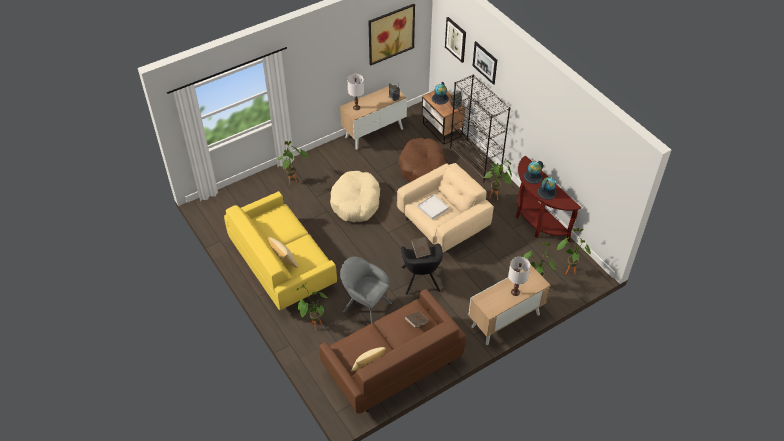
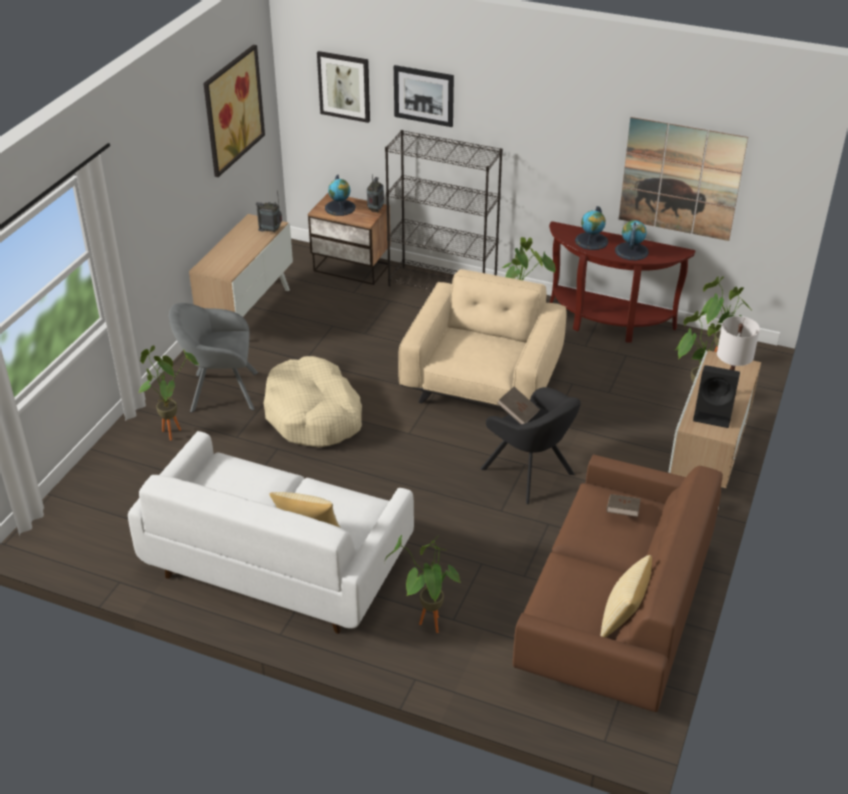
camera: 35 degrees left, 10 degrees down
(282, 265) = (277, 563): yellow sofa -> white sofa
(356, 107) = (220, 263): white table lamp -> none
(365, 306) = (481, 553): grey armchair -> grey armchair (219, 391)
(423, 168) = (374, 326): brown dog bed -> none
(433, 208) = (473, 351): white tray -> none
(496, 299) = (714, 414): none -> black speaker
(580, 167) = (680, 179): none -> picture

